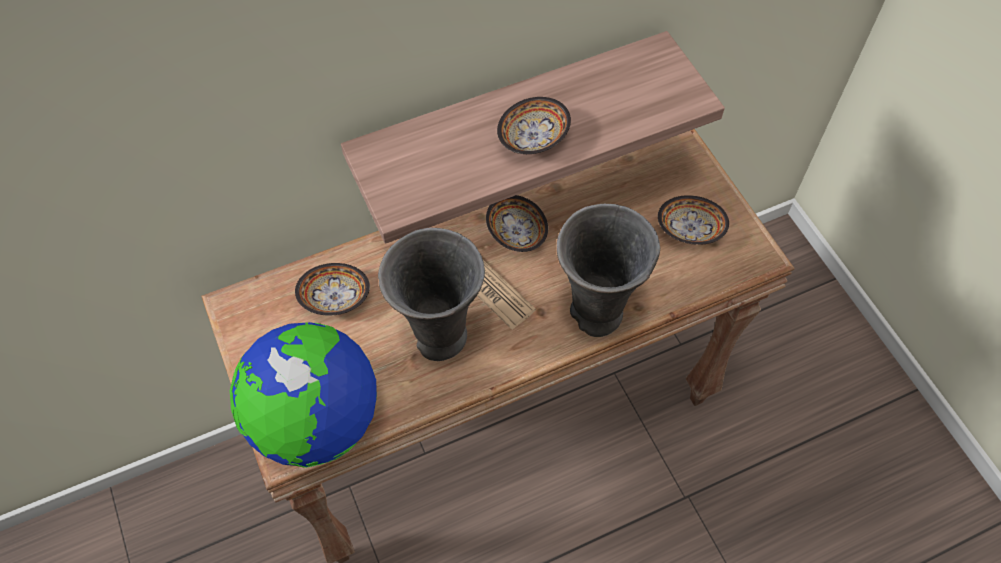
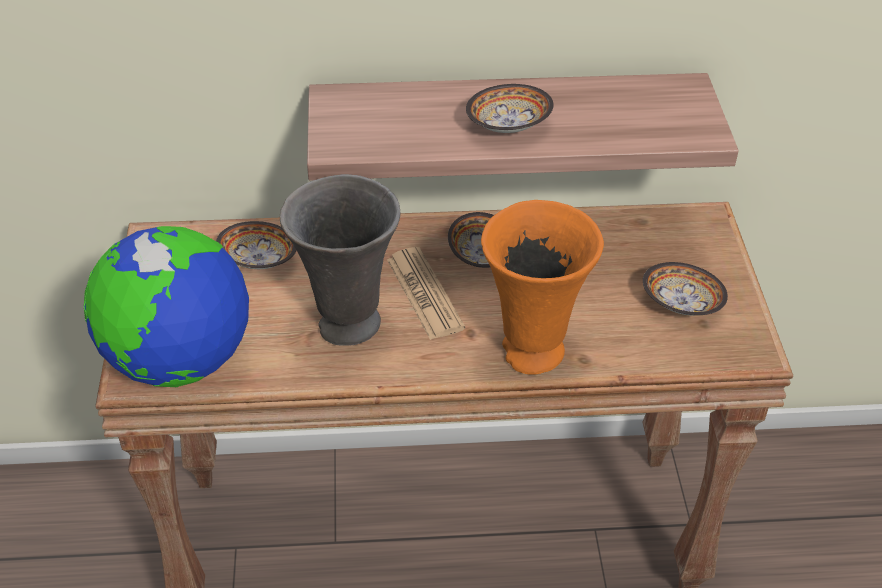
camera: 20 degrees right, 15 degrees down
(596, 315) = (531, 353): grey vase -> orange vase

